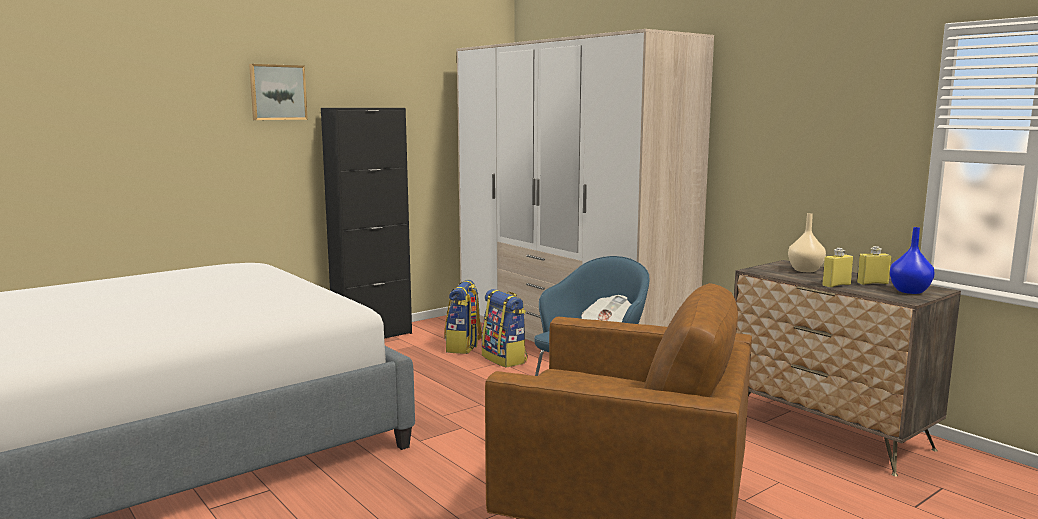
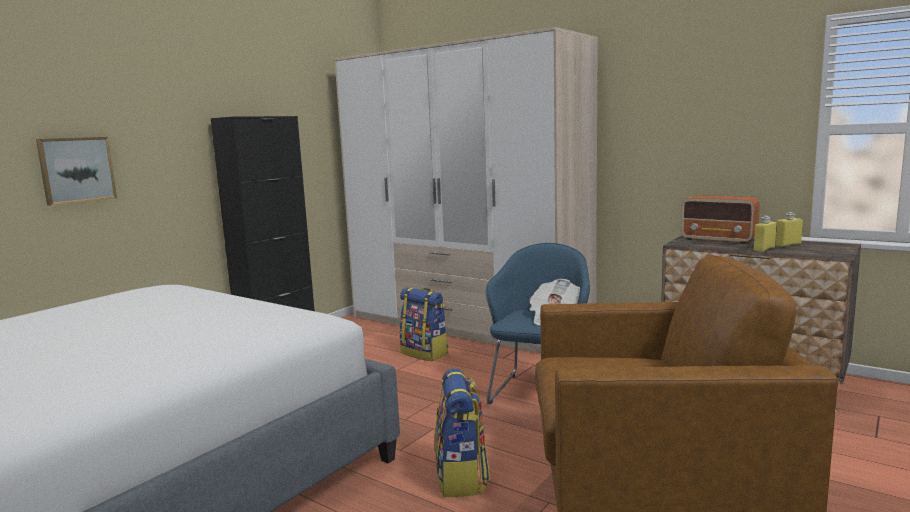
camera: 15 degrees left, 0 degrees up
(277, 92) = (165, 102): picture -> picture (76, 170)
(464, 347) = (378, 347): backpack -> backpack (462, 477)
(806, 270) = (719, 240): beige vase -> radio
(910, 291) = (828, 248): blue vase -> none

